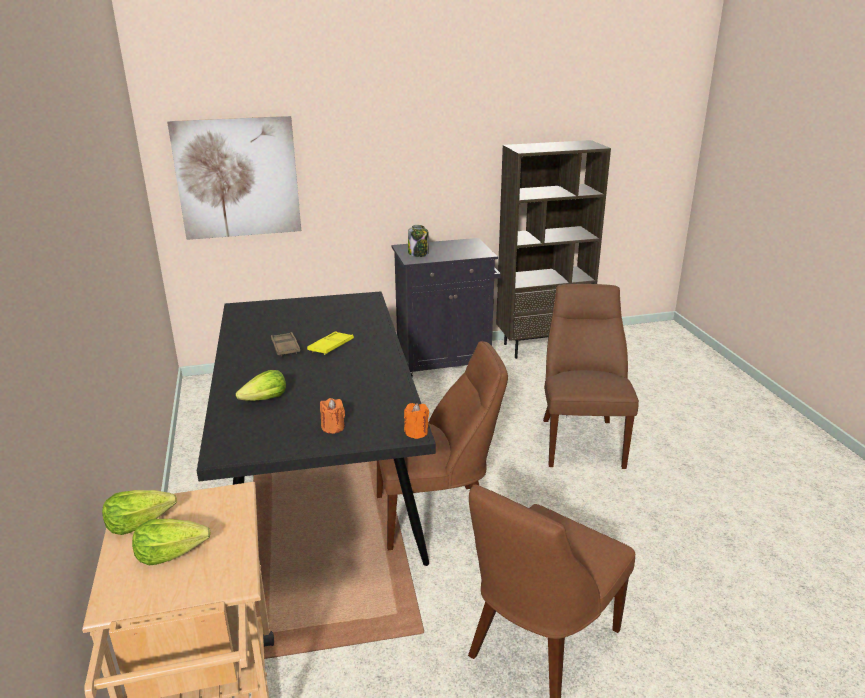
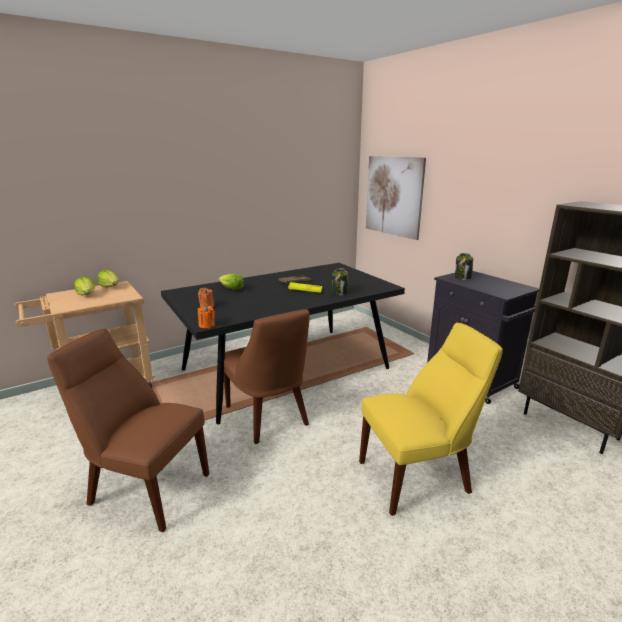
camera: 70 degrees right, 5 degrees down
(364, 327) = (340, 292): none -> jar
(581, 440) = (418, 476): brown chair -> yellow chair

